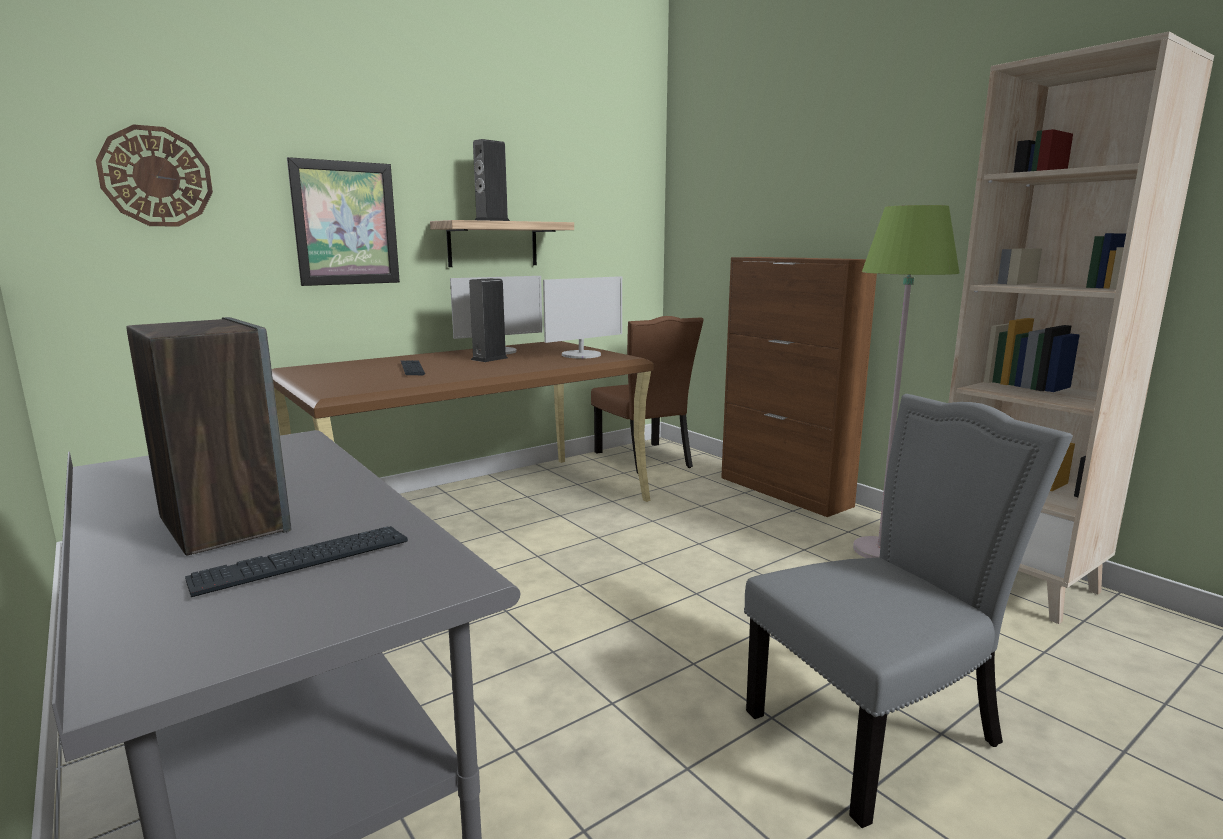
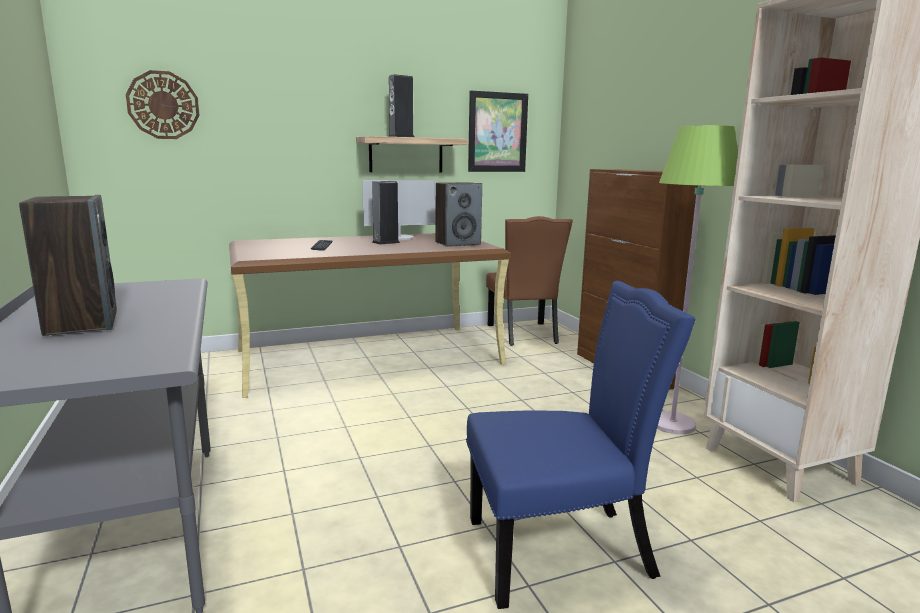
camera: 15 degrees right, 0 degrees up
(303, 562) = (96, 345): keyboard -> none
(346, 223) = (292, 138): picture -> picture (497, 132)
(582, 355) = (458, 243): monitor -> speaker
(871, 734) = (556, 551): grey chair -> blue chair

